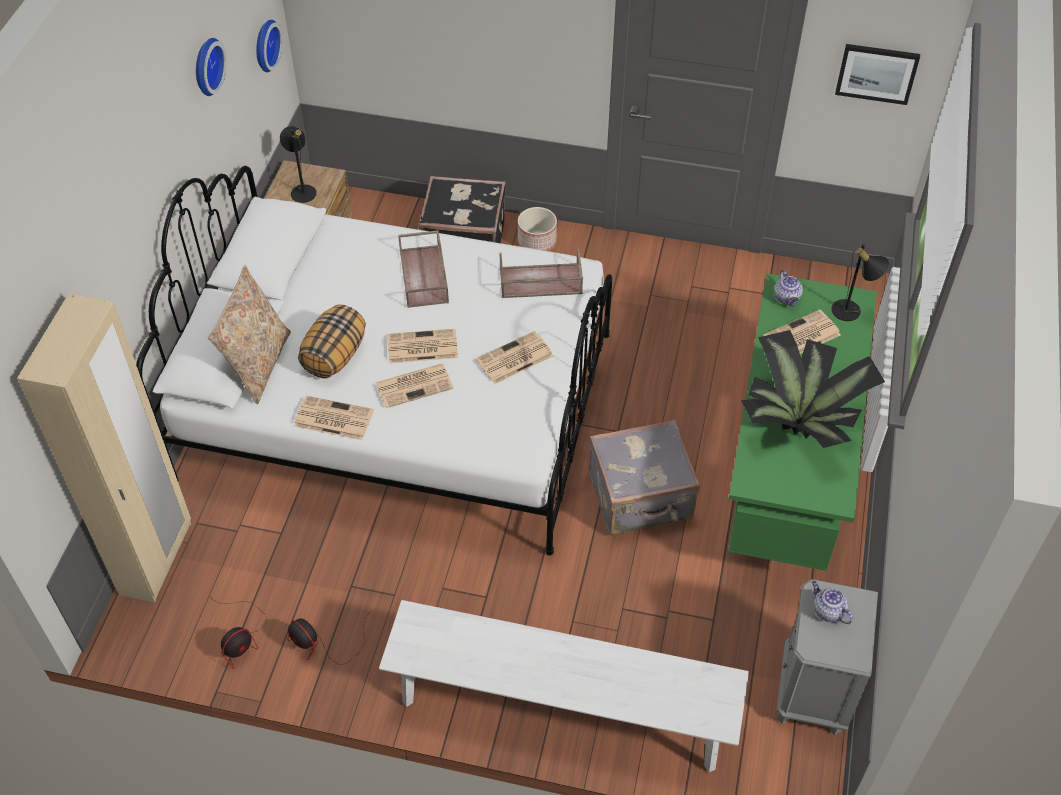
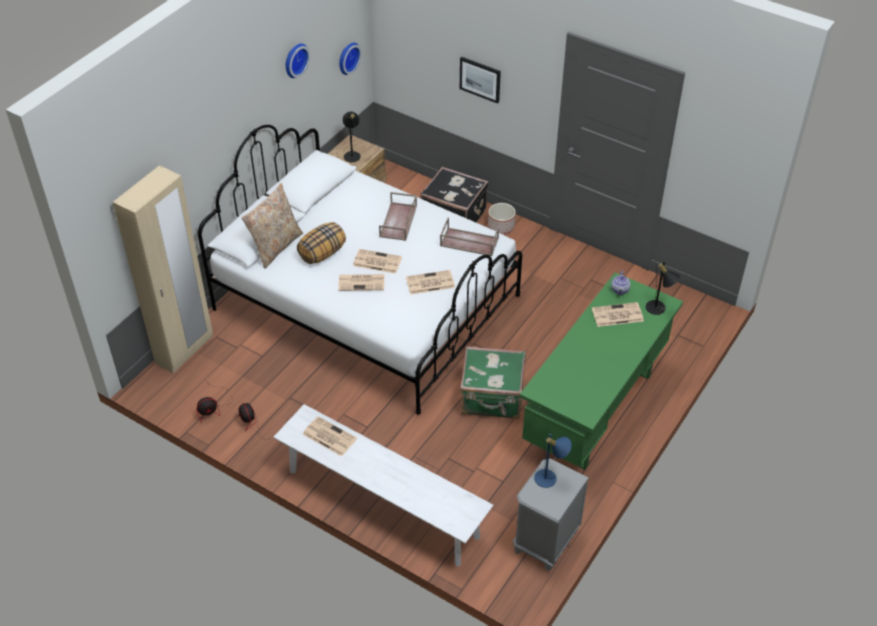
camera: 20 degrees right, 5 degrees down
(332, 419) = (304, 288): newspaper -> newspaper (328, 436)
(641, 498) = (492, 398): grey suitcase -> green suitcase
(801, 419) = (589, 363): potted plant -> none
(827, 611) = (550, 478): teapot -> blue table lamp
(877, 73) = (723, 157): picture -> picture (480, 79)

